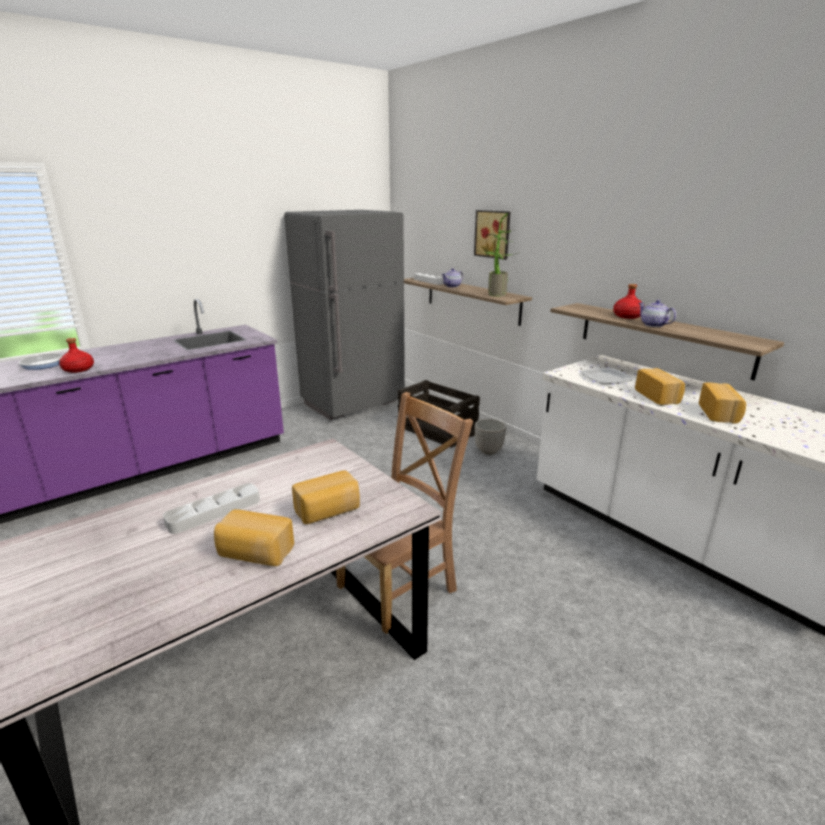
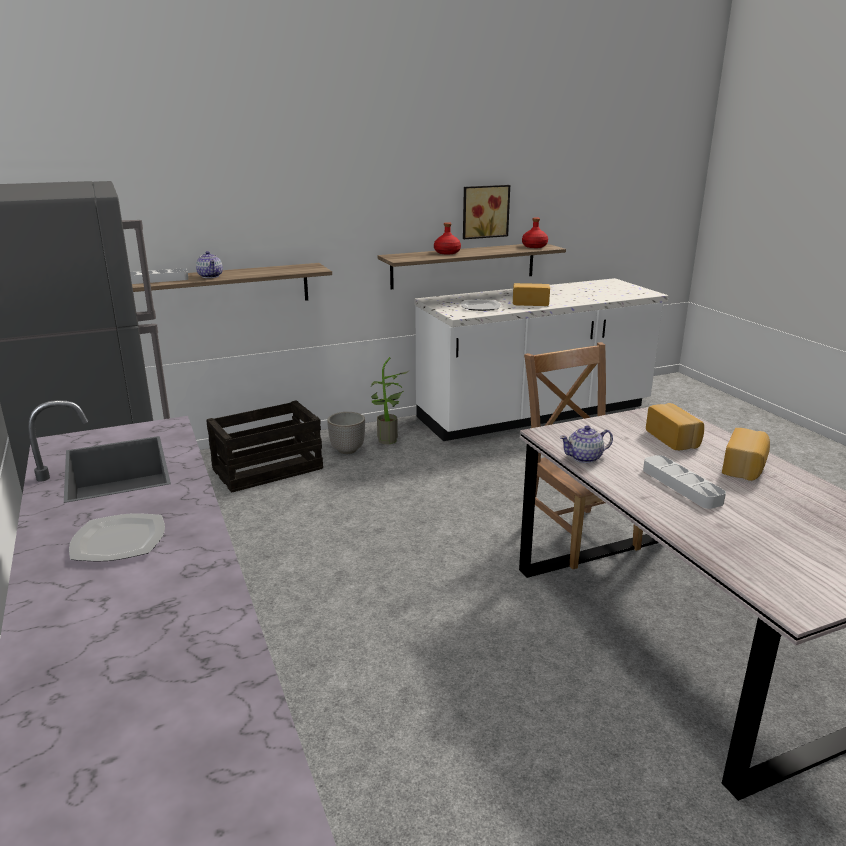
camera: 75 degrees left, 0 degrees up
(46, 364) = (106, 643): frying pan -> none
(78, 369) = (207, 586): red bottle -> red bottle (534, 246)
(130, 352) = (118, 540): none -> plate
(493, 234) = (245, 197): picture -> picture (484, 211)
(494, 295) = (293, 270): potted plant -> potted plant (388, 442)
(653, 325) = (482, 252): teapot -> teapot (585, 458)
(720, 414) = (568, 298): bread -> none

